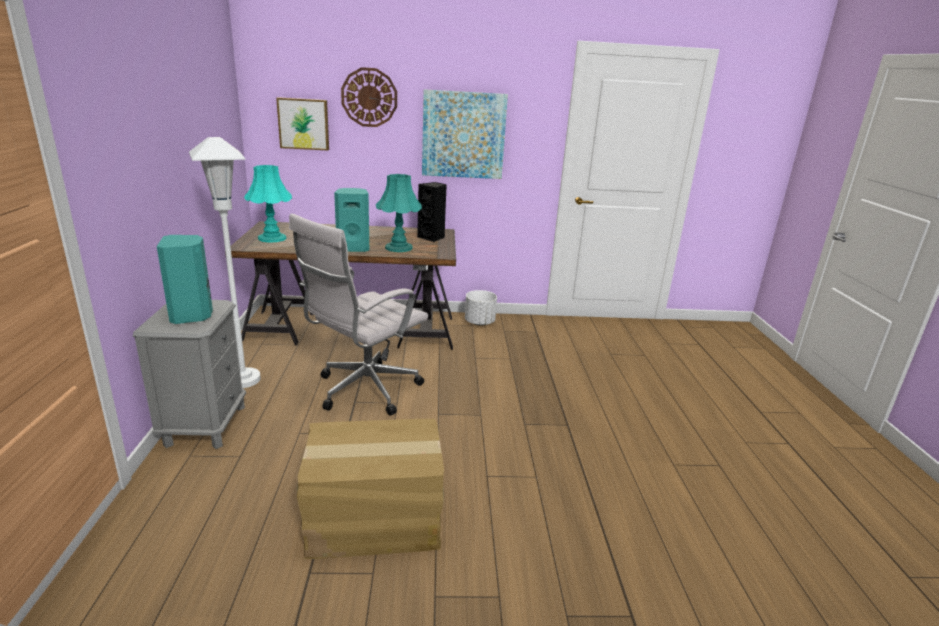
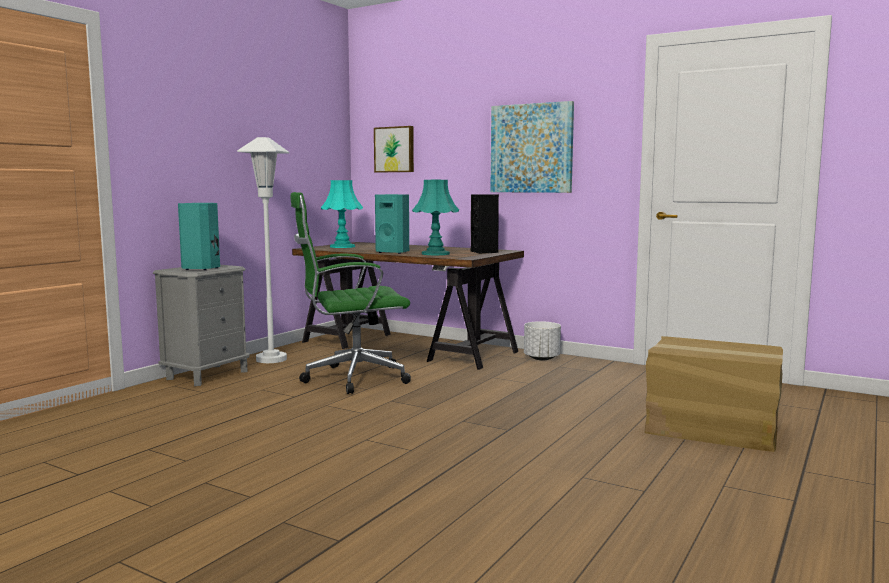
camera: 35 degrees right, 15 degrees down
(363, 391) = (351, 379): white office chair -> green office chair
(369, 97) = (447, 120): wall clock -> none
(373, 521) = (232, 439): cardboard box -> cardboard box (710, 429)

